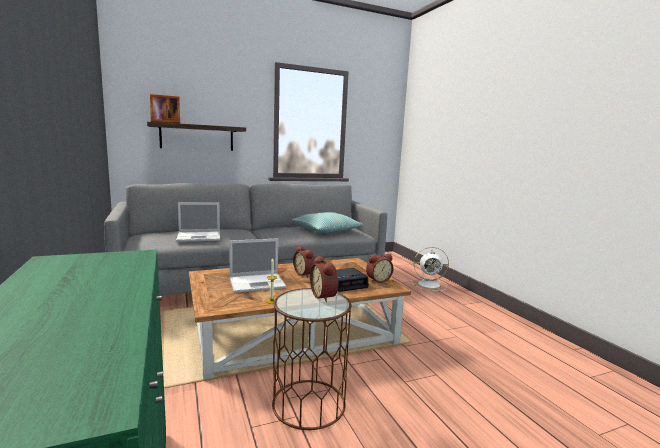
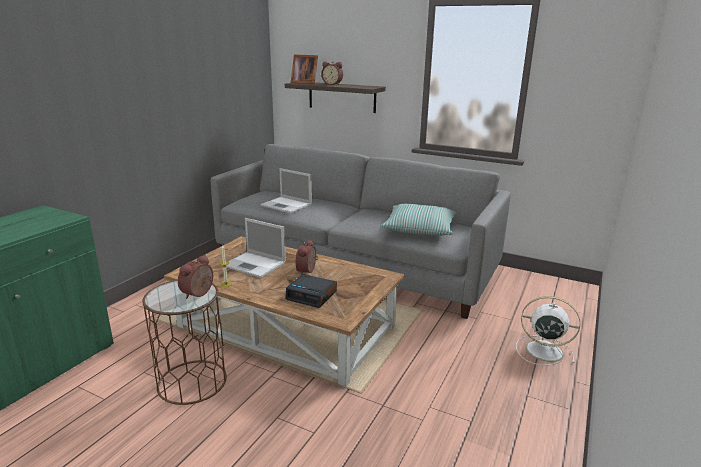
camera: 50 degrees right, 10 degrees up
(378, 280) = (350, 305): alarm clock -> alarm clock (332, 84)
(430, 284) = (542, 350): white fan -> white fan turned 150 degrees clockwise

